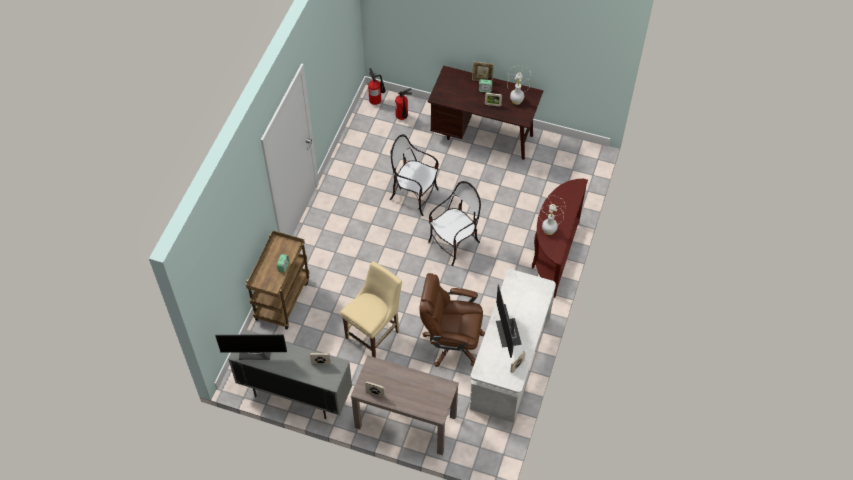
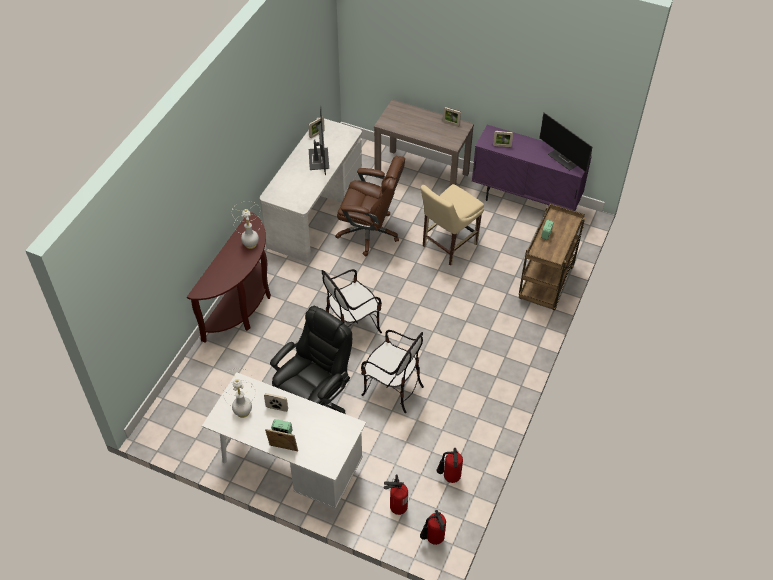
camera: 175 degrees left, 5 degrees down
(256, 351) = (565, 159): monitor -> monitor turned 135 degrees counterclockwise
(295, 394) = (525, 201): grey cabinet -> purple cabinet
(366, 137) = (449, 477): none -> fire extinguisher
(474, 181) = (314, 401): none -> black office chair
(483, 135) = (289, 467): brown desk -> white desk

